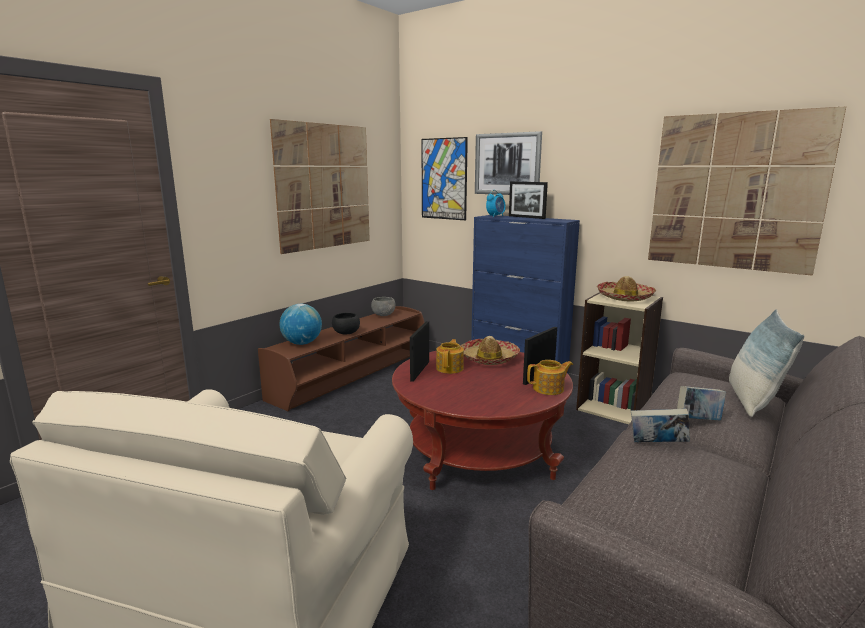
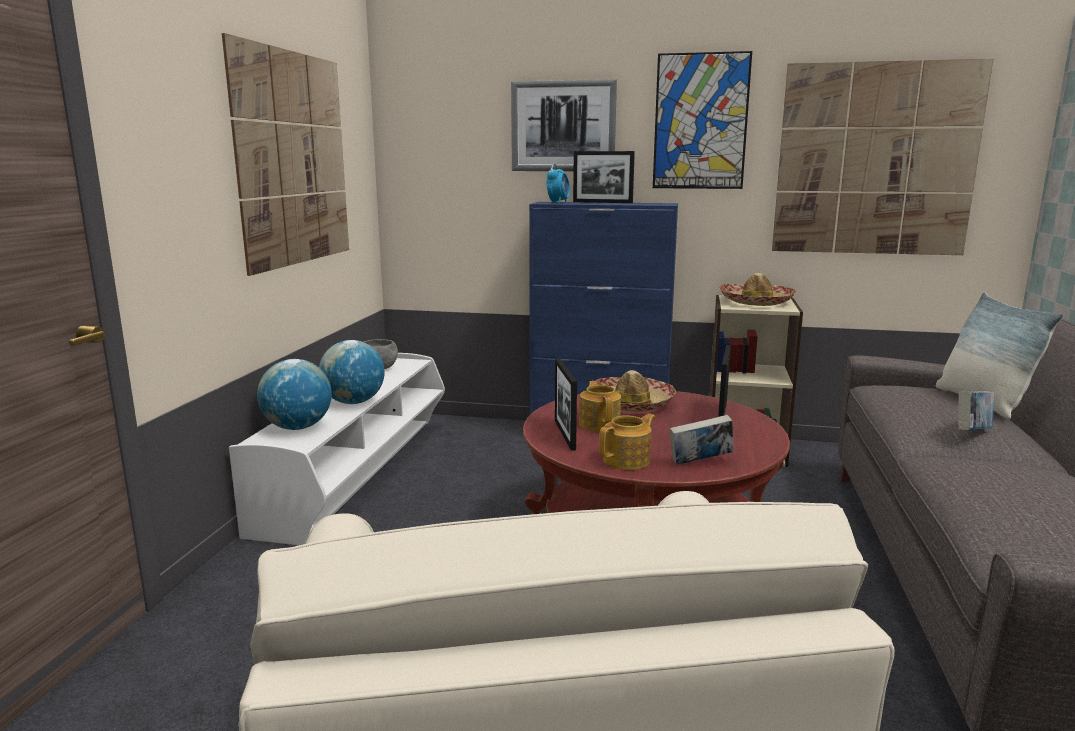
camera: 25 degrees left, 0 degrees up
(346, 333) = (353, 402): black bowl -> globe
(354, 376) = (361, 471): brown tv stand -> white tv stand
(444, 179) = (455, 150): picture -> picture (700, 122)
(549, 389) = (755, 428): teapot -> teapot (627, 460)
(657, 445) = (978, 466): book -> book (700, 463)

